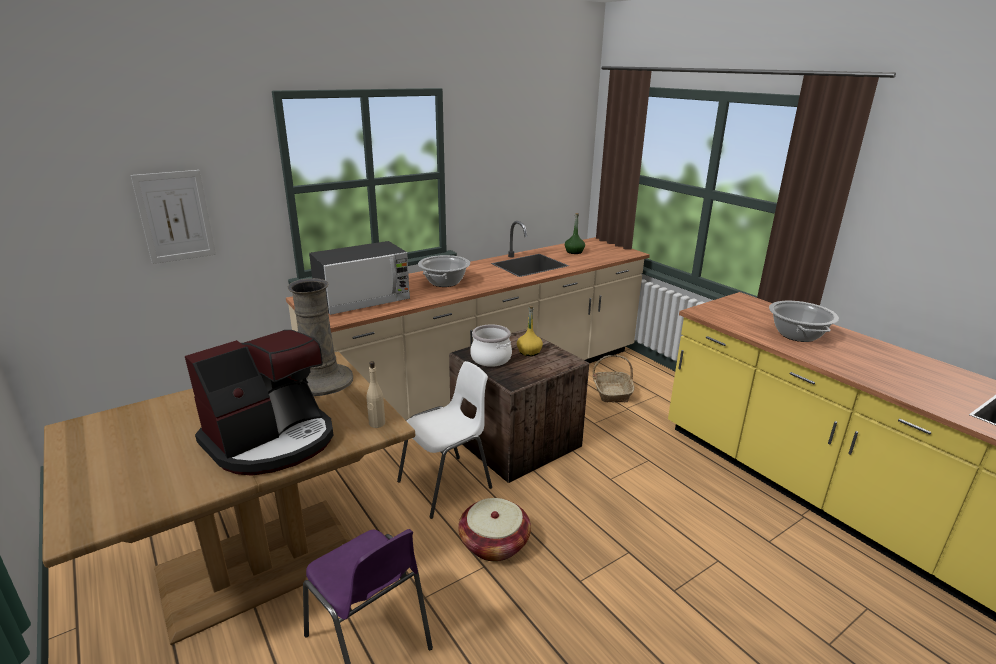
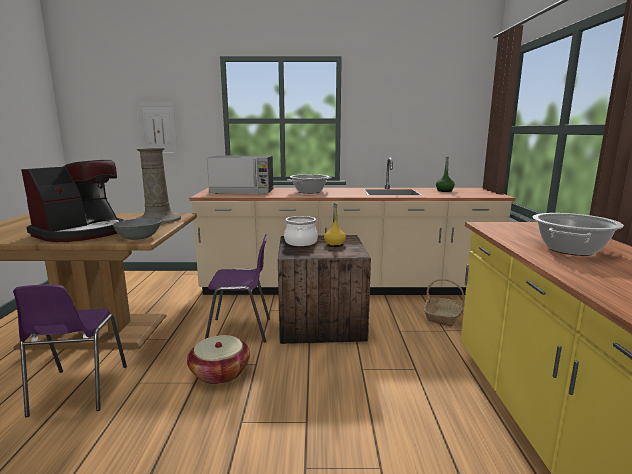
camera: 35 degrees right, 10 degrees down
(272, 441) = (82, 233): coffee machine -> coffee machine turned 45 degrees counterclockwise
(377, 423) = (139, 237): beige bottle -> grey bowl
(447, 484) = (241, 331): white chair -> purple chair

